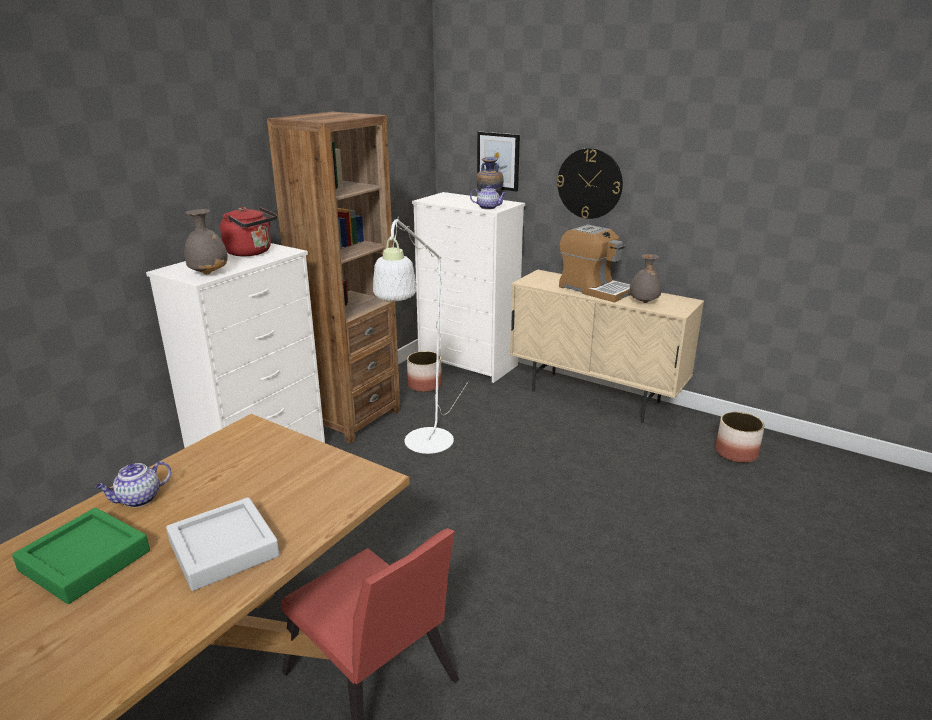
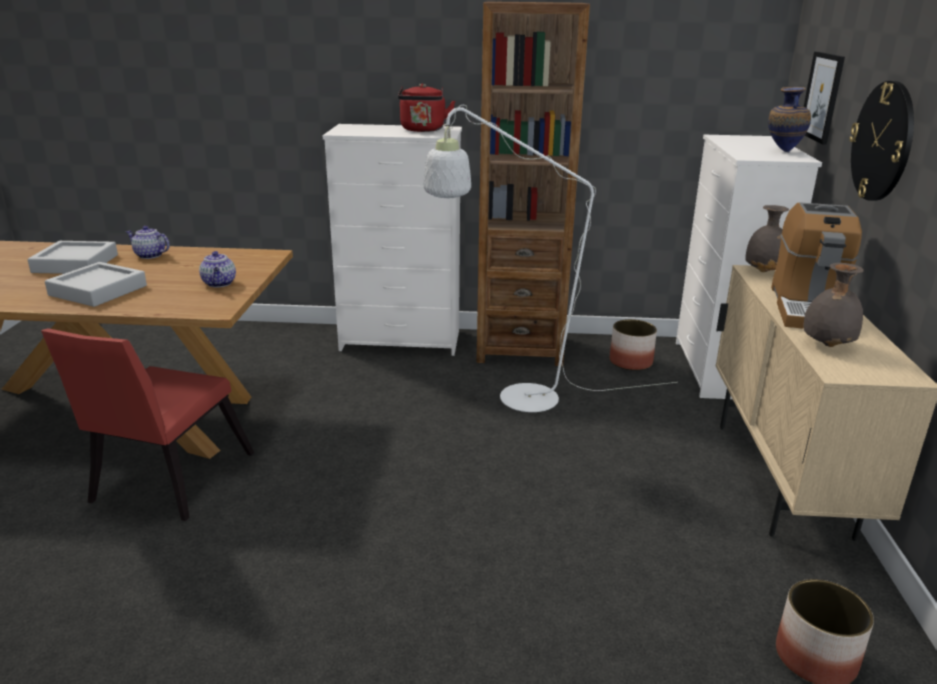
camera: 60 degrees right, 0 degrees up
(85, 561) = (75, 264): green tray -> grey tray
(209, 273) = (355, 132): grey vase -> grey vase (765, 272)
(488, 207) = (751, 155): teapot -> teapot (219, 284)

